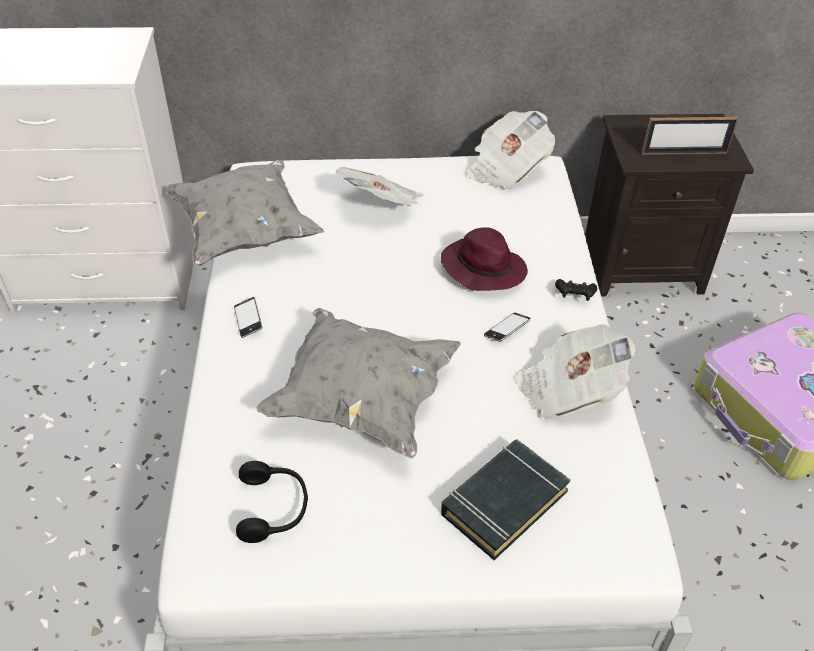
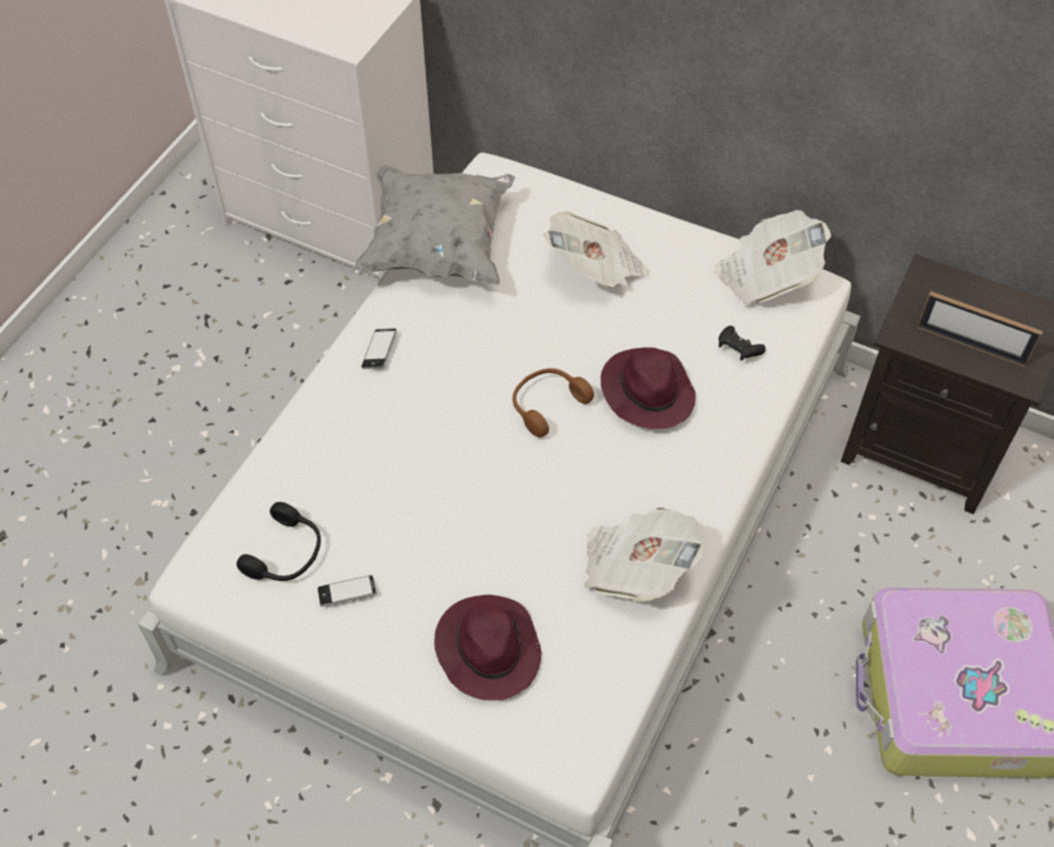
camera: 30 degrees right, 10 degrees up
(361, 401) = (427, 486): grey pillow -> none
(414, 305) = (547, 404): none -> brown headphones
(503, 502) = (487, 648): black book -> purple hat
(506, 330) = (622, 473): phone -> phone (347, 593)
(575, 295) = (724, 466): black game controller -> black game controller (738, 349)

